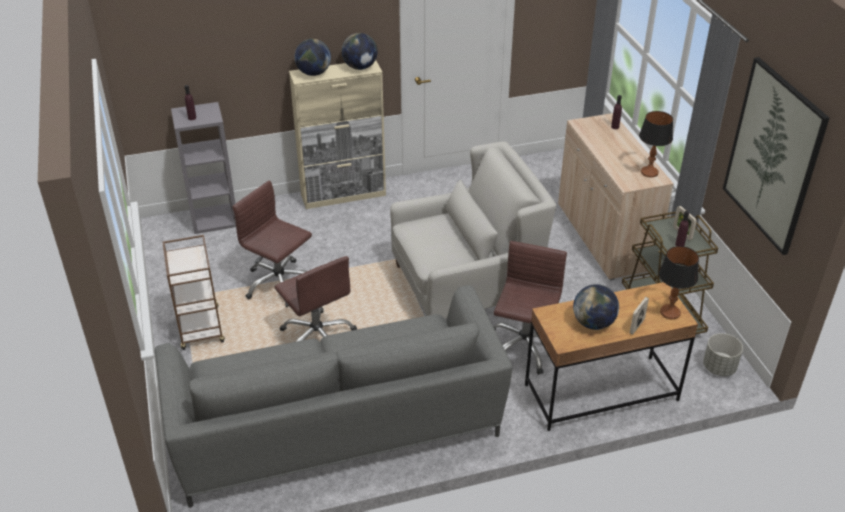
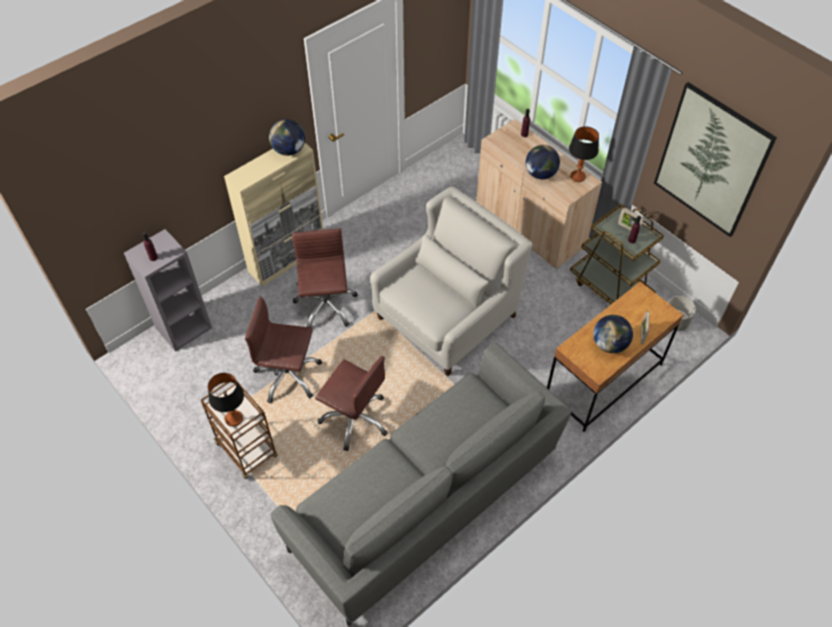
camera: 25 degrees left, 15 degrees up
(313, 73) = (250, 172): globe -> globe (540, 174)
(523, 346) = (524, 360): brown office chair -> brown office chair (325, 306)
(670, 312) = (658, 311): table lamp -> table lamp (233, 419)

